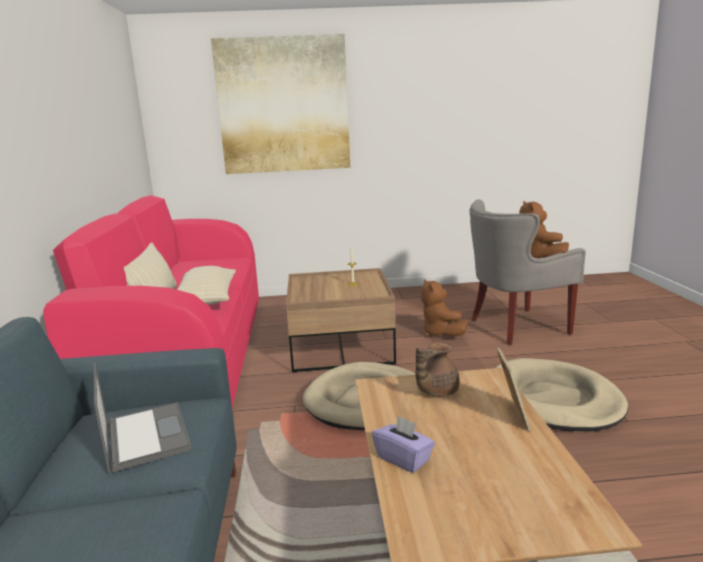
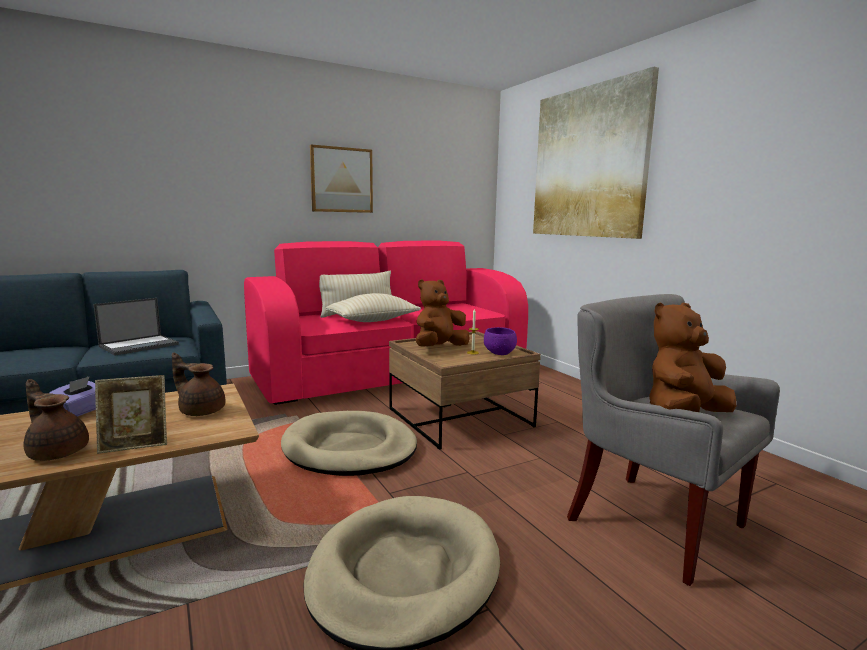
camera: 65 degrees right, 5 degrees down
(68, 133) = (341, 180): none -> picture
(364, 278) = (500, 354): none -> purple bowl
(440, 333) = (552, 464): brown plush toy -> brown plush toy (439, 348)
(521, 452) = (58, 452): none -> brown teapot

